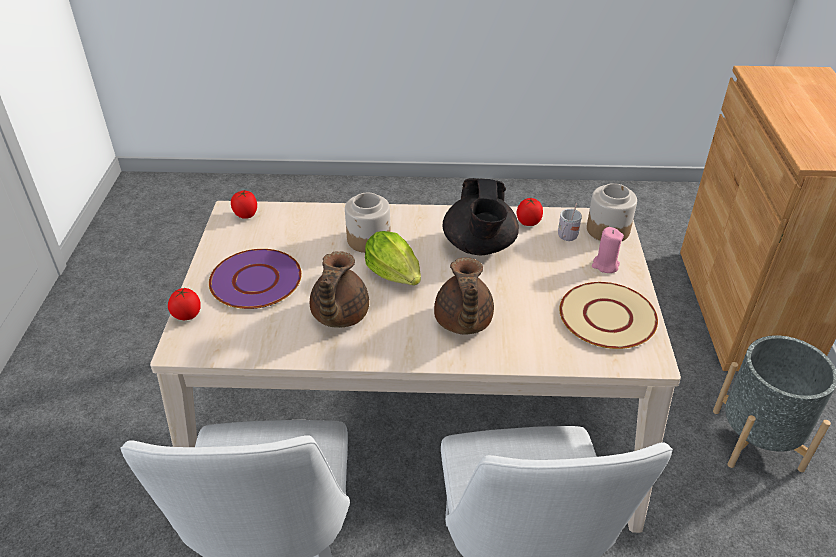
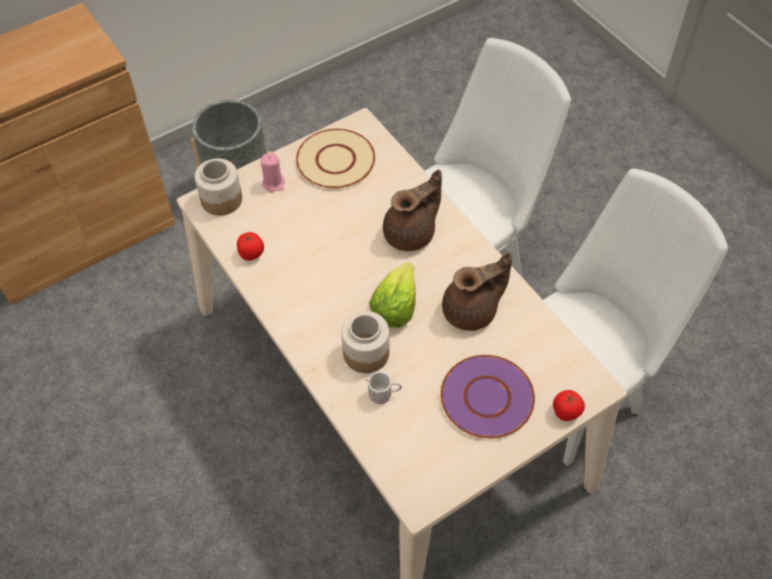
camera: 125 degrees left, 15 degrees up
(246, 215) = (413, 483): tomato -> none
(479, 246) = (312, 270): black teapot -> none
(566, 238) = (255, 220): white mug -> white mug (383, 395)

